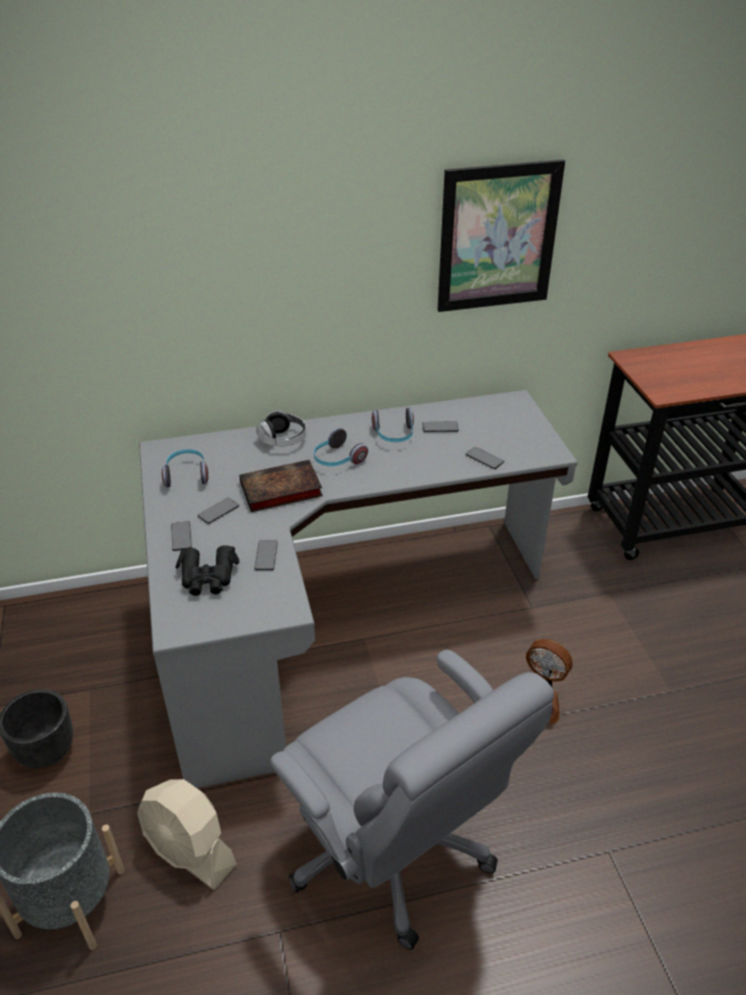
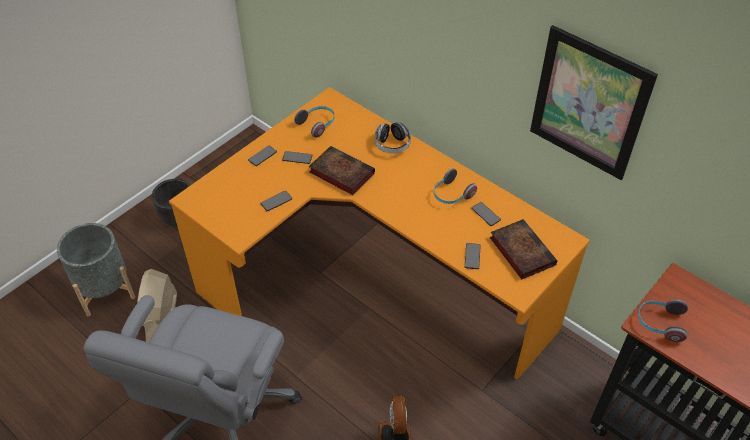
camera: 55 degrees right, 10 degrees up
(208, 577) = (239, 187): black binoculars -> none
(334, 616) = (374, 281): grey desk -> orange desk
(337, 460) = (396, 182): headphones -> headphones (659, 323)
(504, 429) = (520, 250): none -> book

